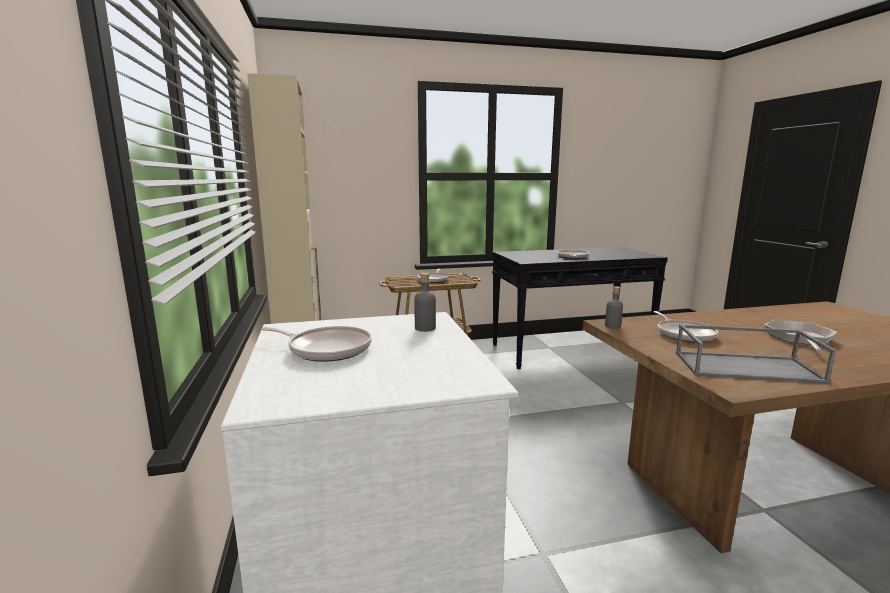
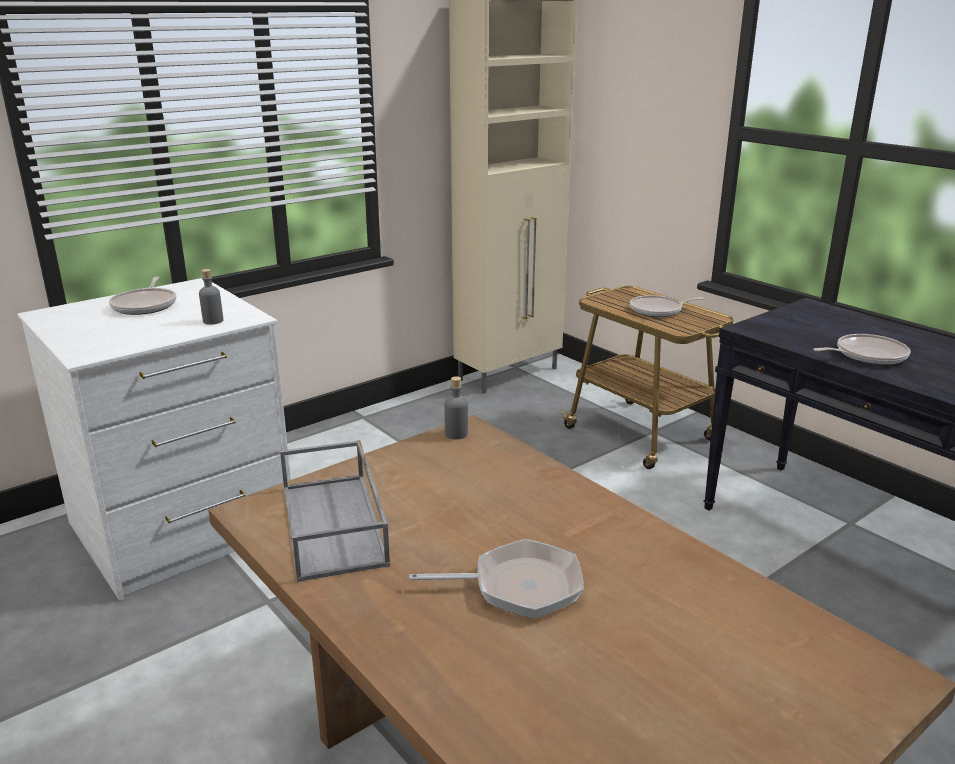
camera: 65 degrees right, 10 degrees up
(684, 334) = (458, 484): frying pan -> none

